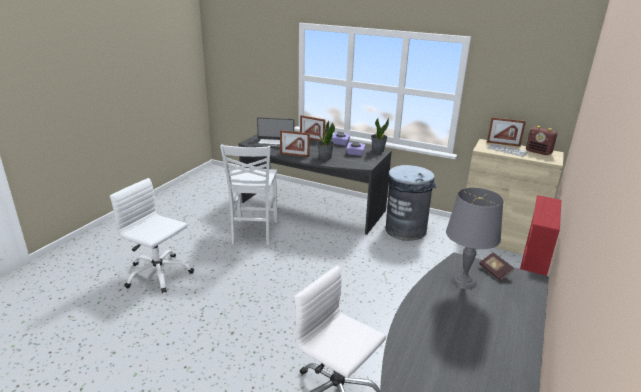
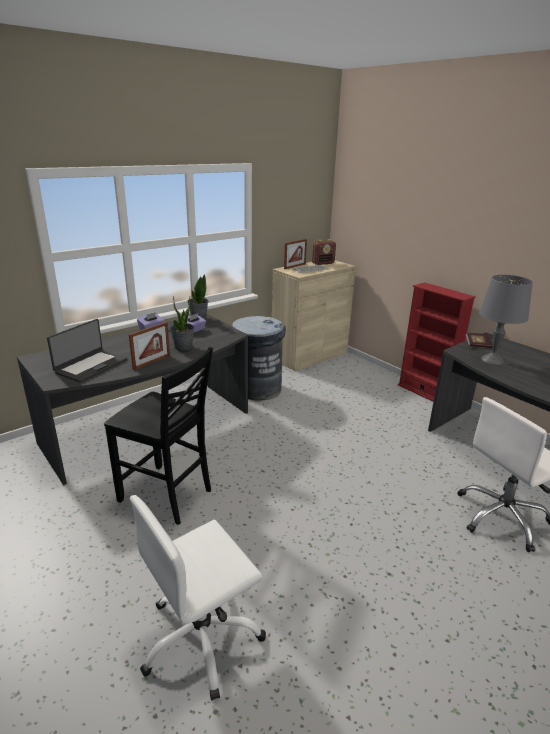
camera: 65 degrees left, 0 degrees up
(253, 233) = (167, 495): white chair -> black chair
(312, 139) = (111, 340): picture frame -> none

